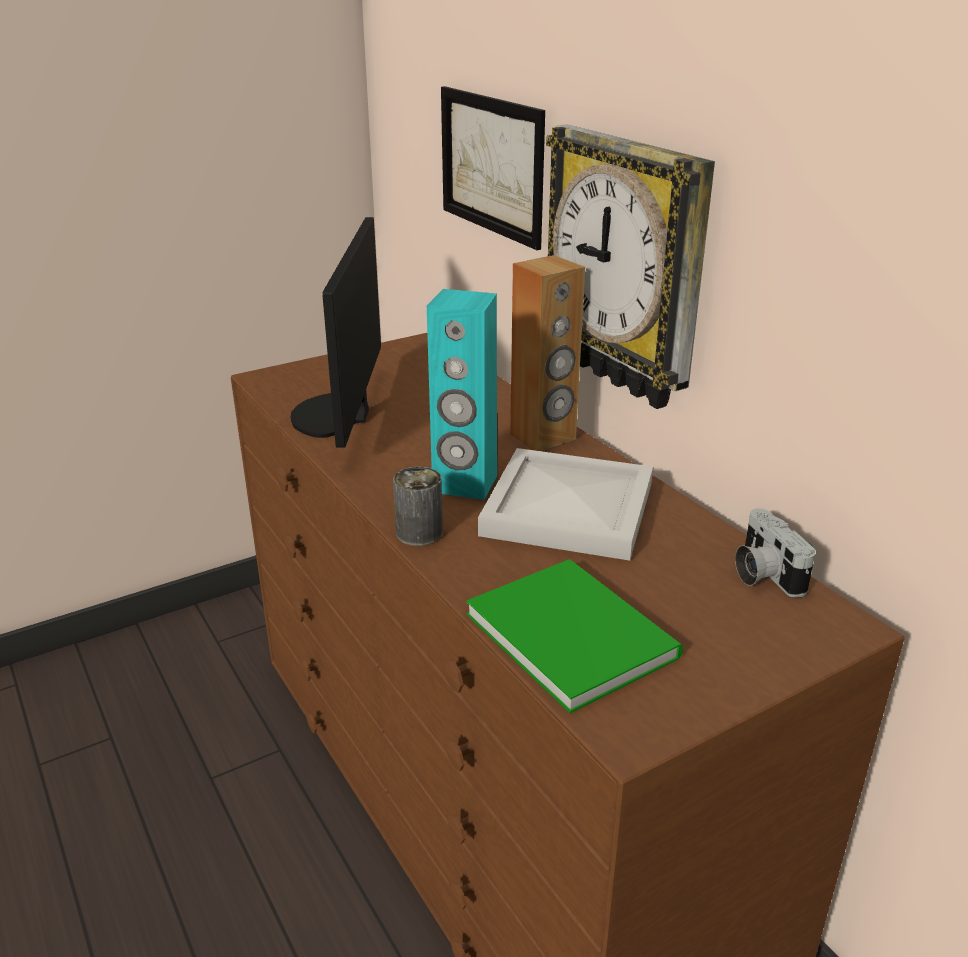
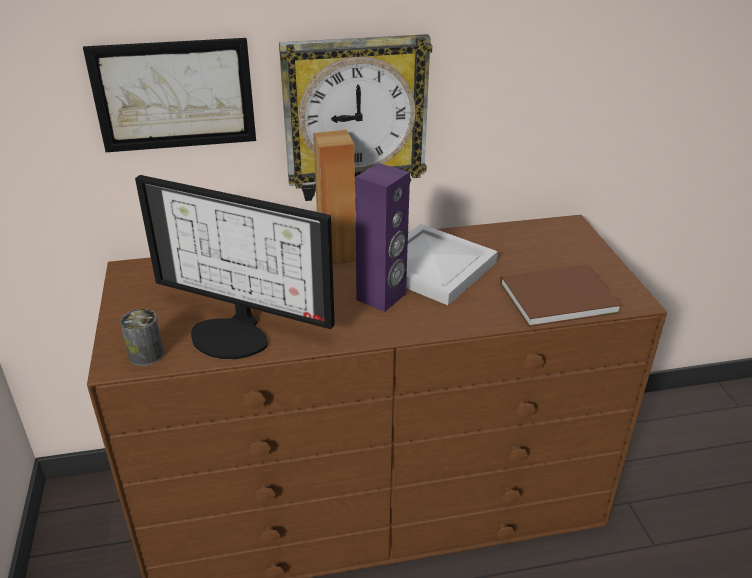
camera: 70 degrees left, 5 degrees up
(419, 532) = (433, 326): can -> can (146, 355)
(464, 484) = (382, 297): turquoise speaker -> purple speaker
(571, 630) = (553, 296): green book -> brown book
(762, 573) = (523, 230): camera -> none

